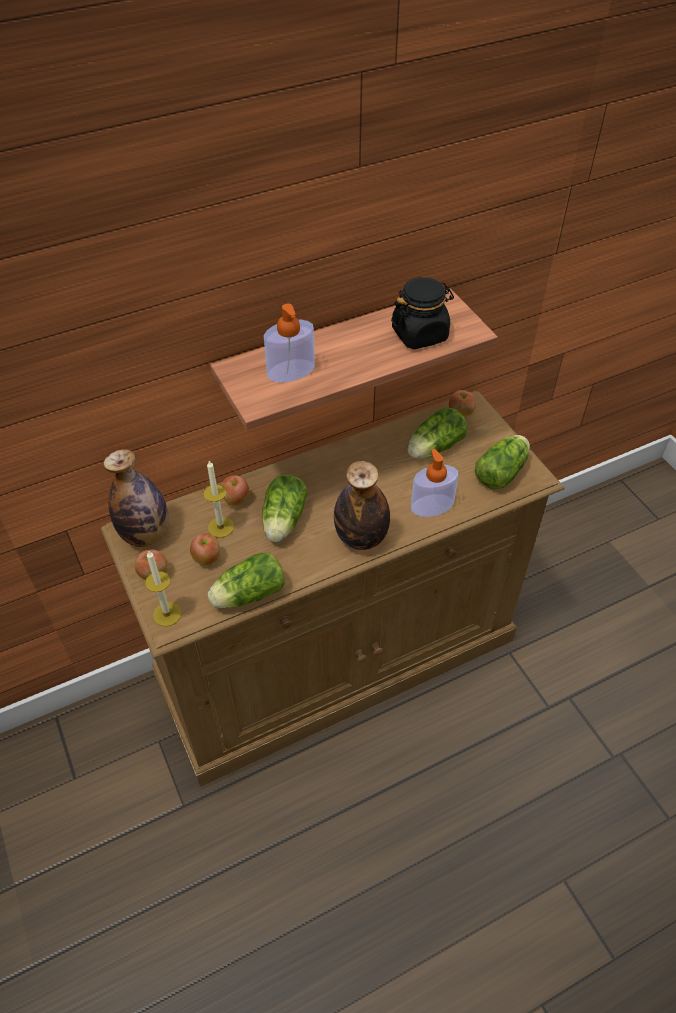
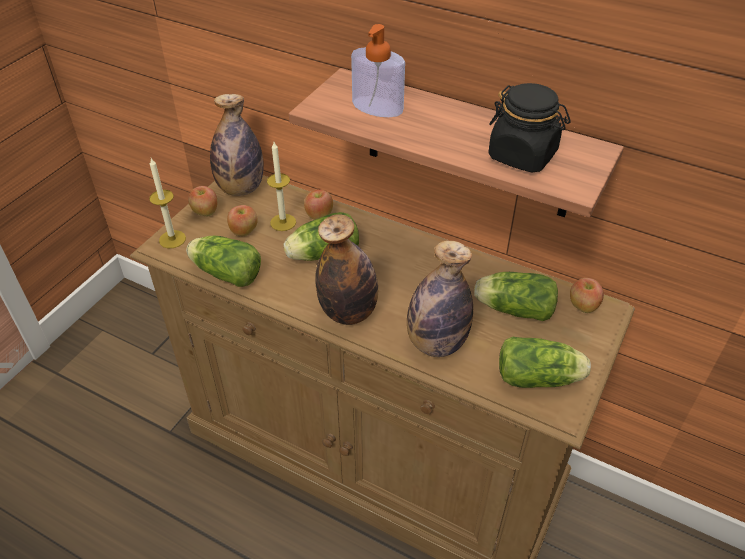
camera: 55 degrees right, 5 degrees down
(432, 505) = (436, 343): soap dispenser -> bottle

